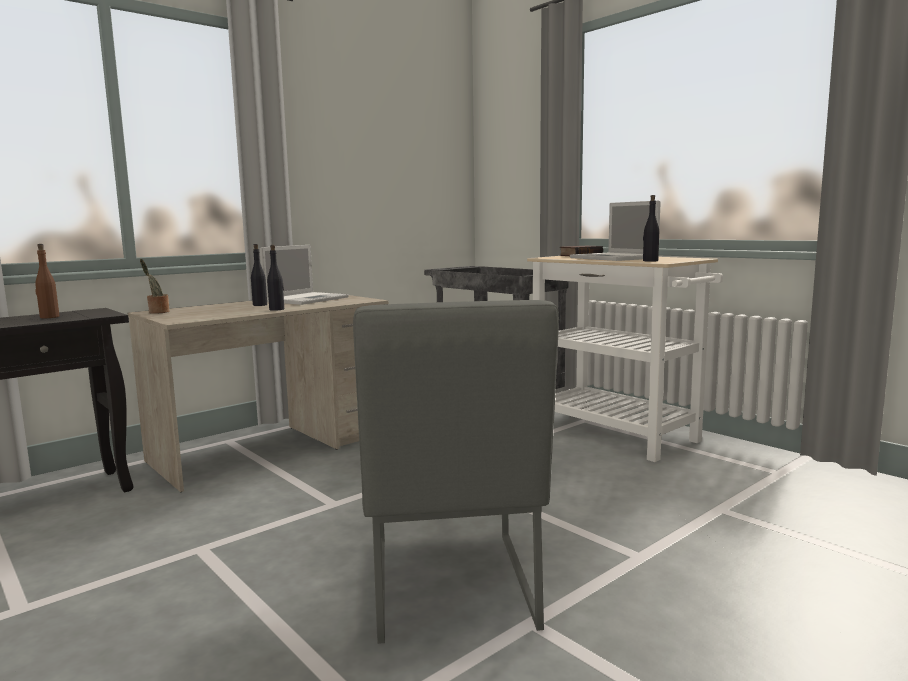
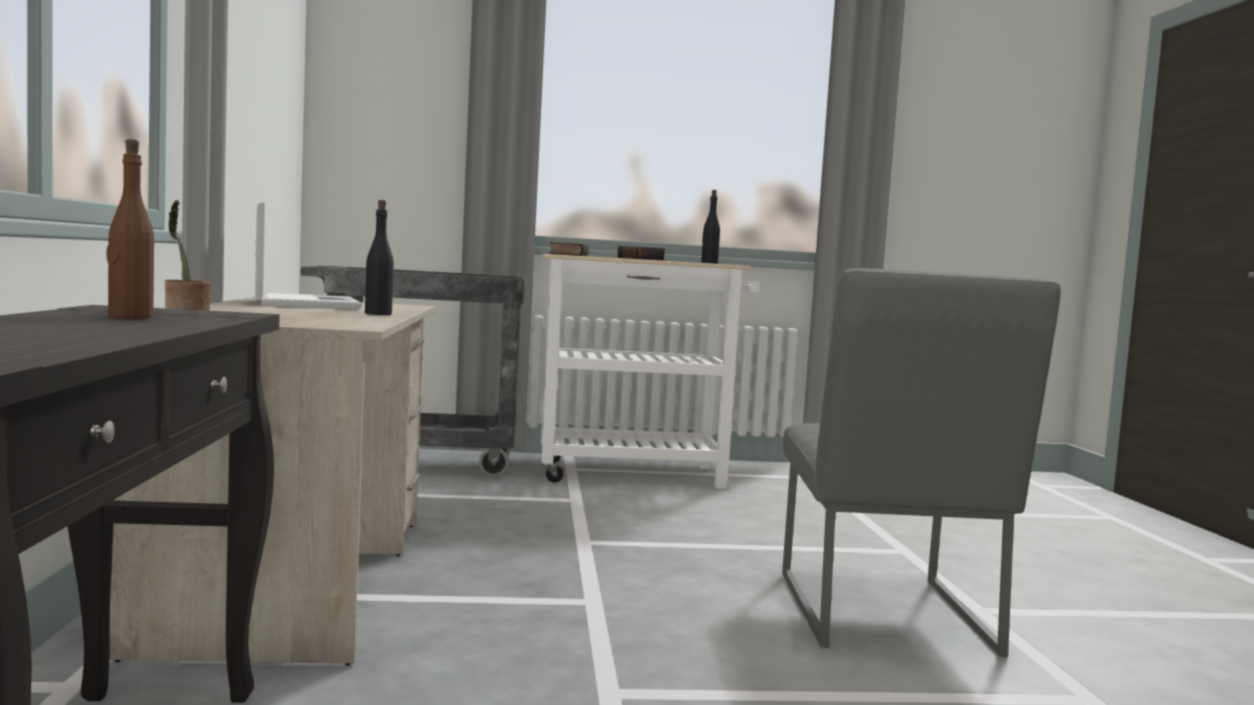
camera: 55 degrees left, 5 degrees down
(260, 305) = (293, 309): black bottle -> none
(450, 586) = (883, 614): grey chair -> grey chair turned 60 degrees clockwise
(614, 258) = (643, 259): laptop -> book

